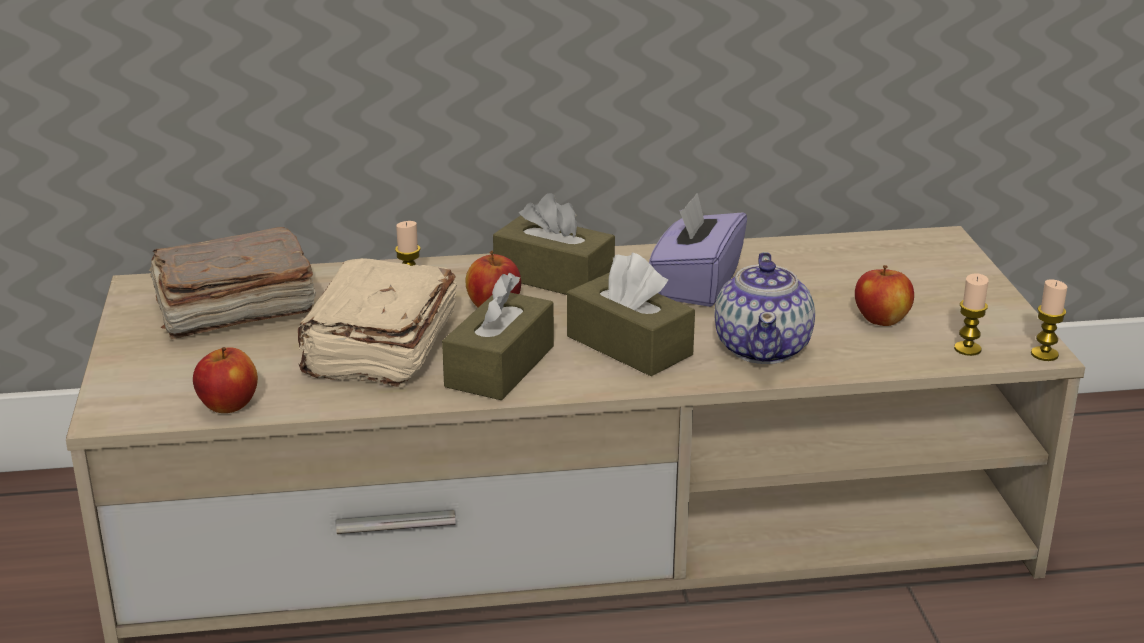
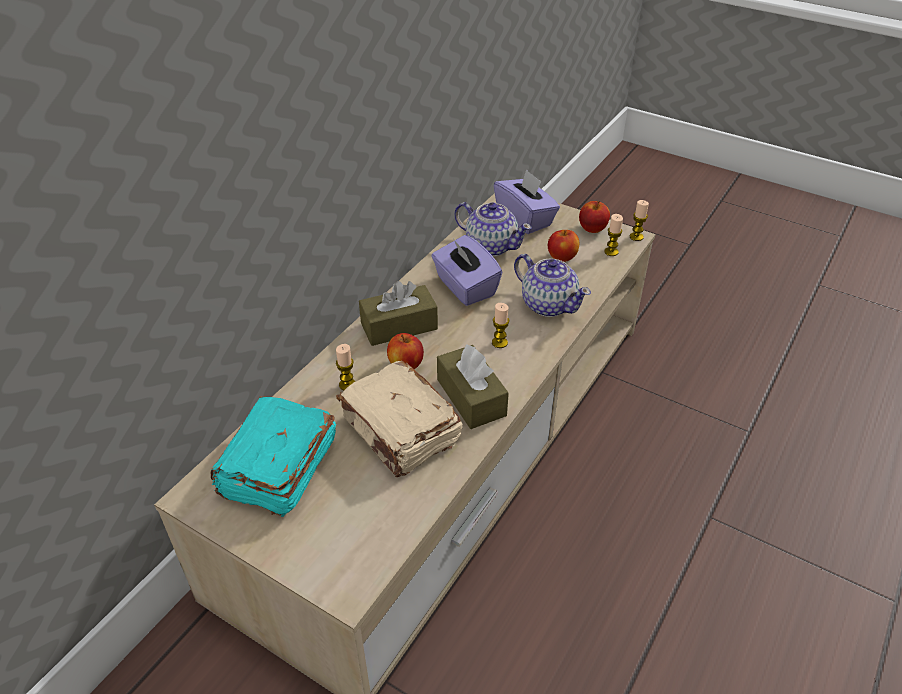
camera: 50 degrees left, 15 degrees up
(228, 406) = (396, 529): apple -> apple (592, 229)
(232, 309) = (277, 469): brown book -> turquoise book
(629, 345) = (499, 342): brown tissue box -> candle
(810, 268) = (491, 246): none -> teapot
(915, 266) = (525, 219): none -> purple tissue box

